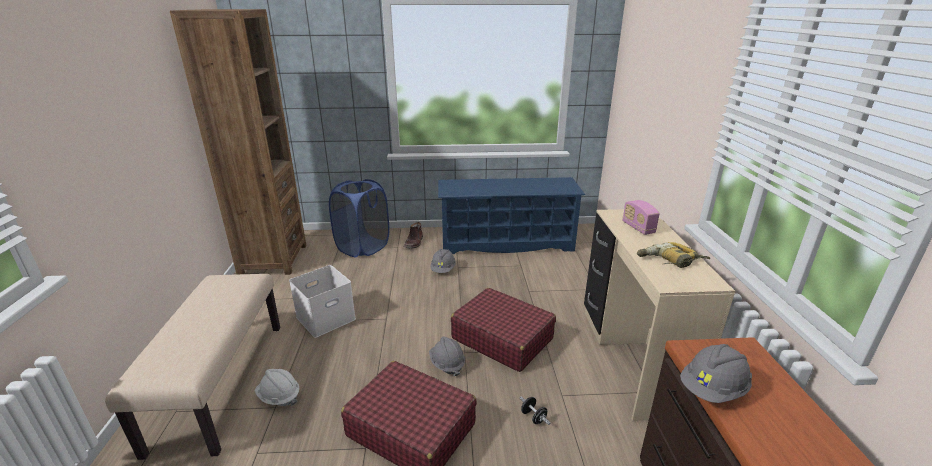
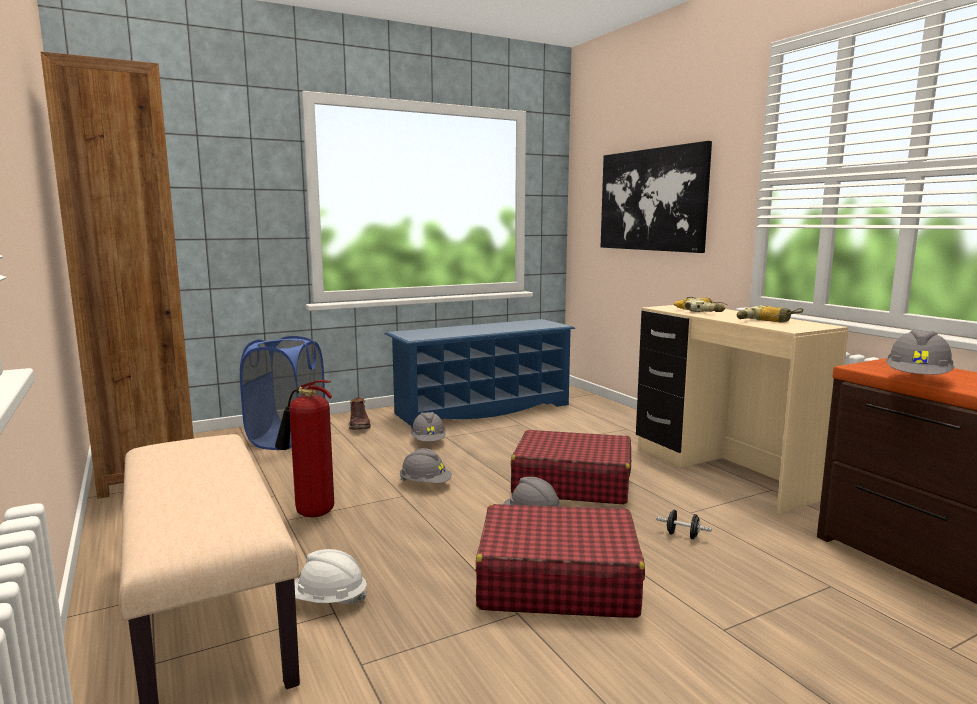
camera: 25 degrees left, 15 degrees down
(325, 319) = (310, 513): white storage box -> fire extinguisher
(408, 312) = (425, 484): none -> grey hard hat
(638, 228) = (702, 311): radio -> power drill
(659, 97) = (652, 200): none -> picture

